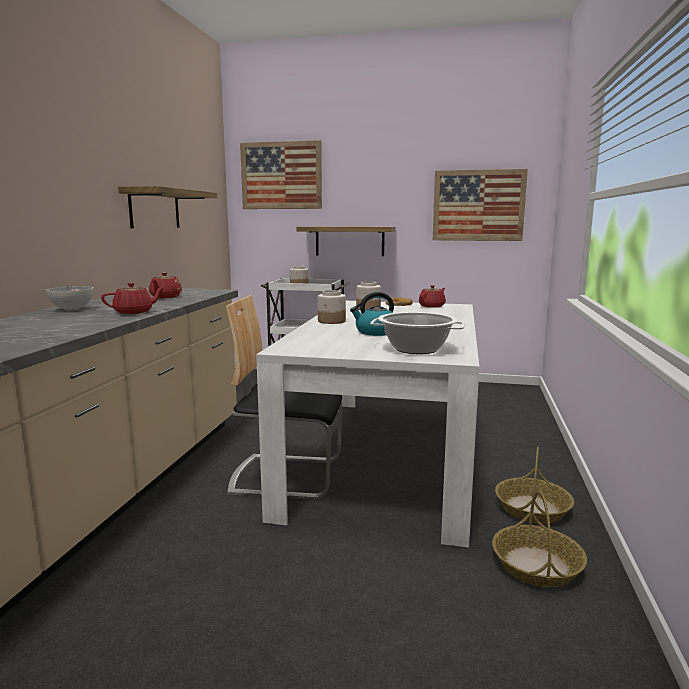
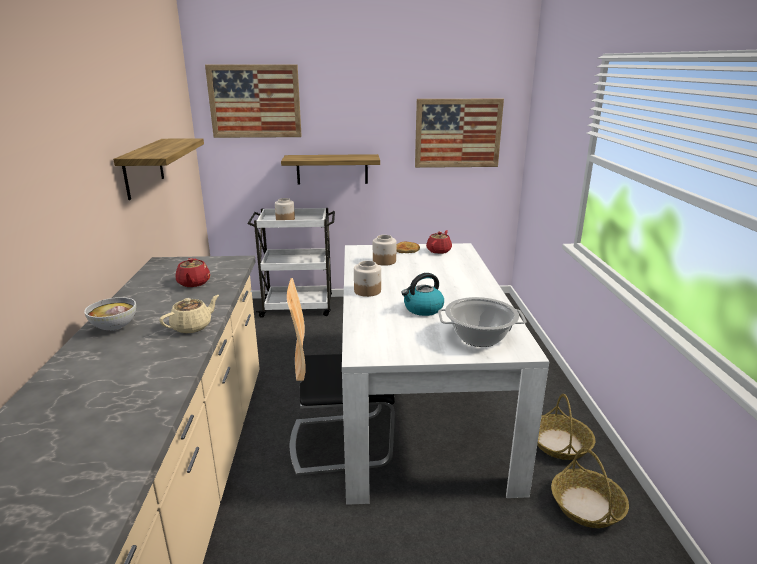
camera: 15 degrees left, 10 degrees up
(134, 312) = (192, 326): red teapot -> beige teapot

